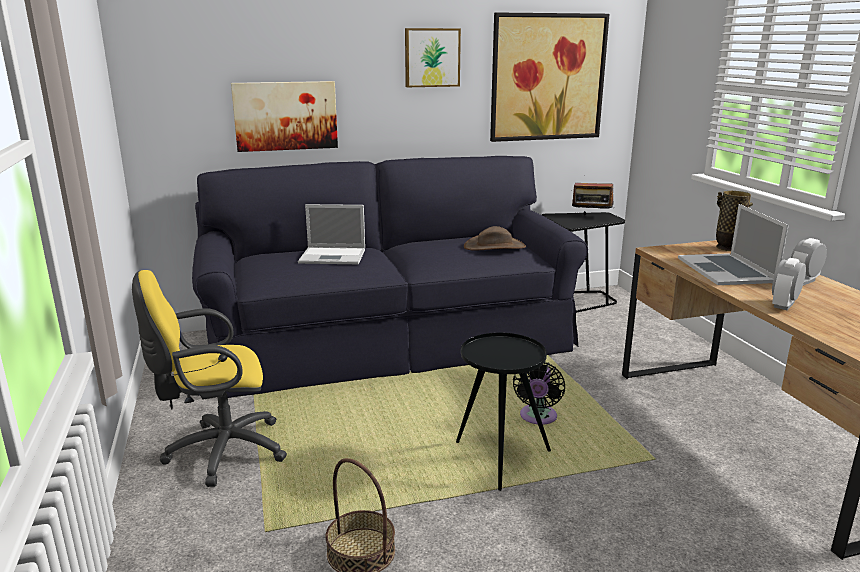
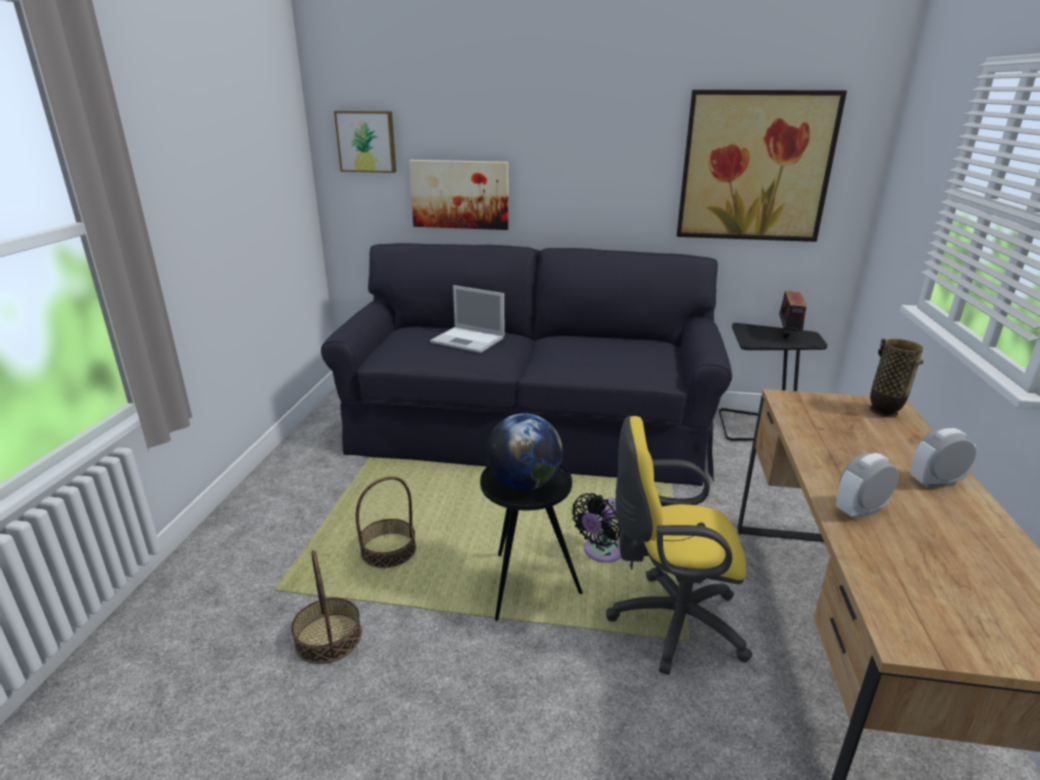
camera: 25 degrees right, 5 degrees up
(219, 452) = (302, 504): yellow office chair -> yellow office chair (669, 622)
(350, 466) = (388, 550): none -> basket
(431, 57) = (614, 140): picture -> picture (366, 141)
(494, 246) = (635, 355): brown hat -> none
(503, 354) = (524, 483): none -> globe
(591, 216) = (788, 335): radio -> radio turned 120 degrees counterclockwise
(726, 270) = (842, 442): laptop -> none

